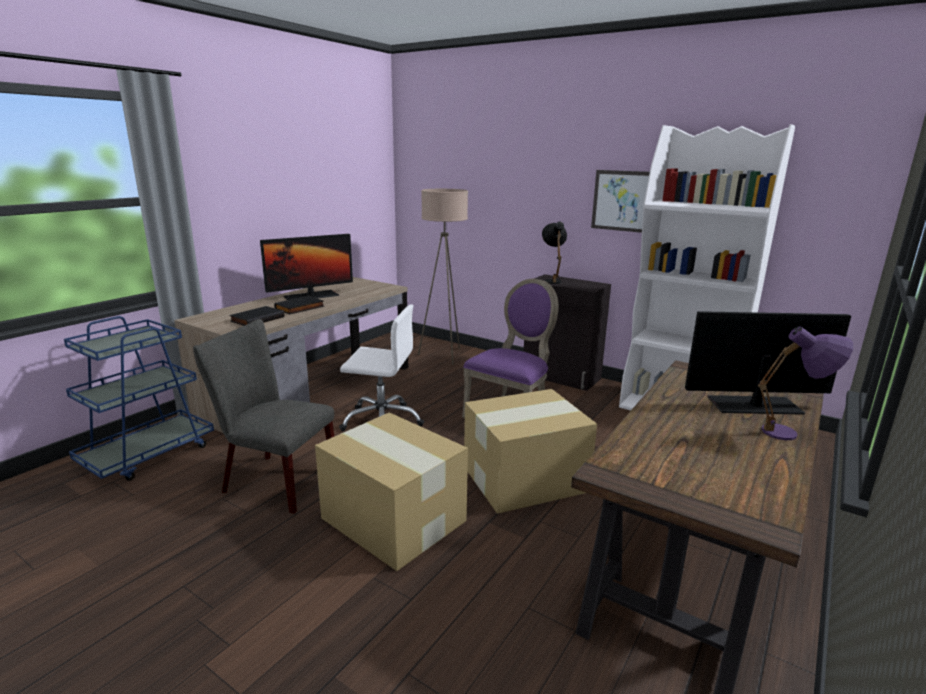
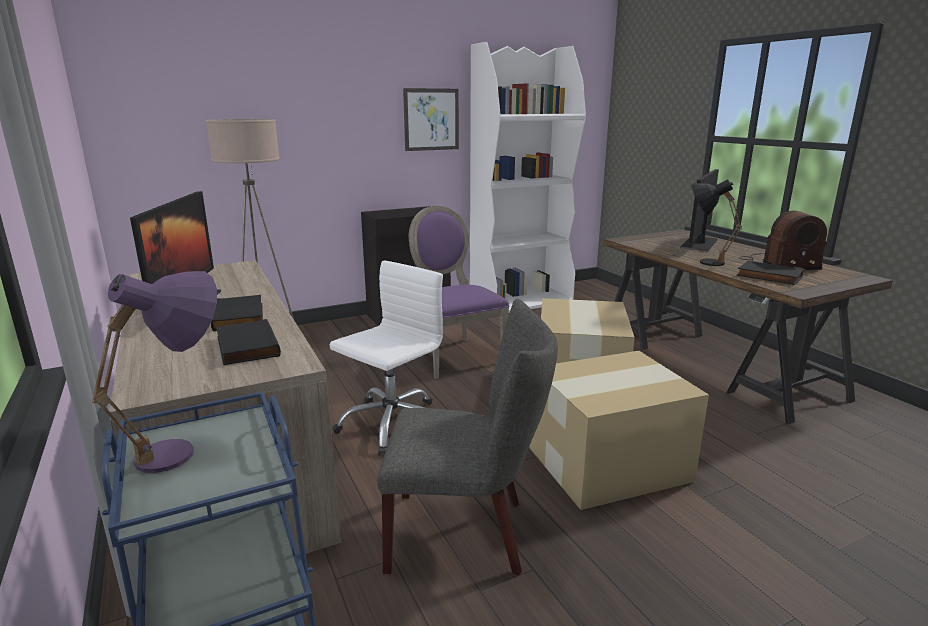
camera: 60 degrees left, 0 degrees up
(274, 480) = (467, 533): grey chair -> grey chair turned 135 degrees counterclockwise
(552, 280) = (389, 213): black table lamp -> black table lamp (702, 261)
(649, 453) = (768, 277): none -> black book
(731, 458) = (777, 264): none -> radio
(792, 434) = (746, 248): purple table lamp -> purple table lamp (186, 449)

